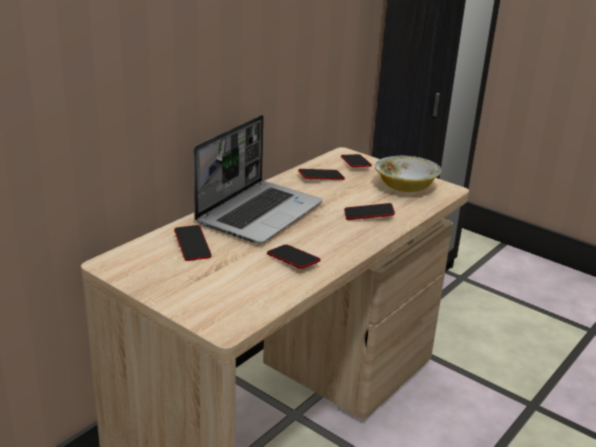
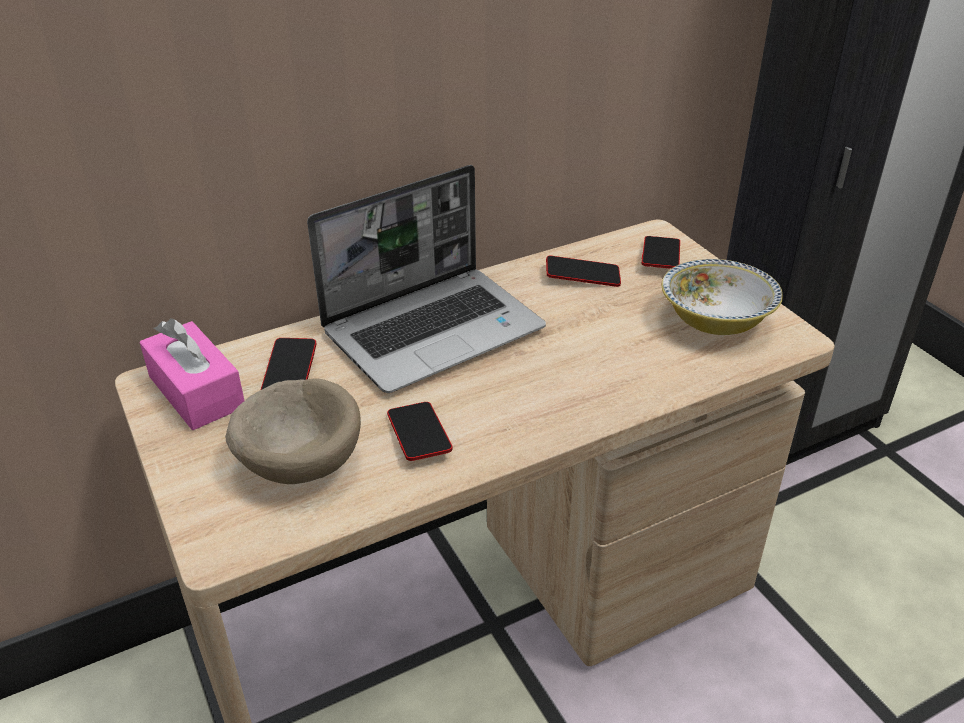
camera: 25 degrees right, 10 degrees up
(142, 263) = (196, 392): none -> pink tissue box
(236, 282) = (301, 460): none -> beige bowl
(368, 215) = (610, 368): phone -> none

